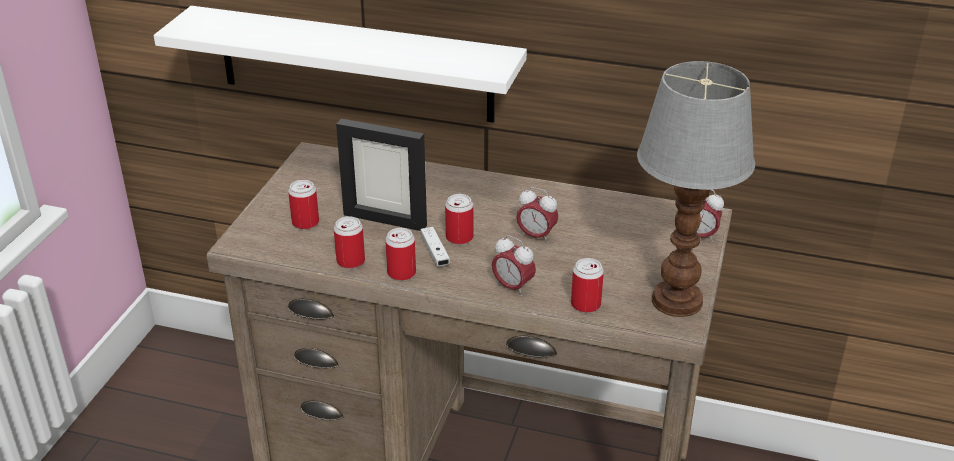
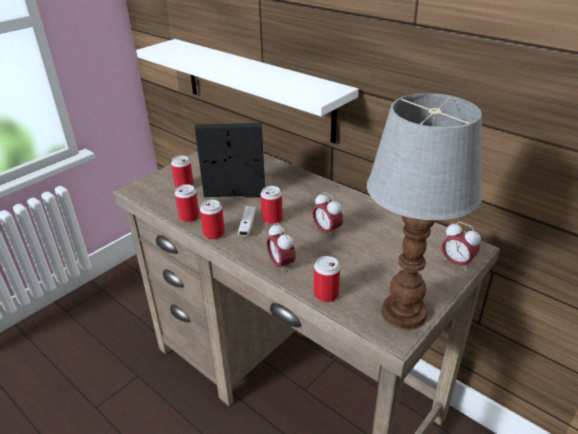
camera: 25 degrees right, 0 degrees up
(385, 219) = (234, 195): picture frame -> picture frame turned 135 degrees clockwise

